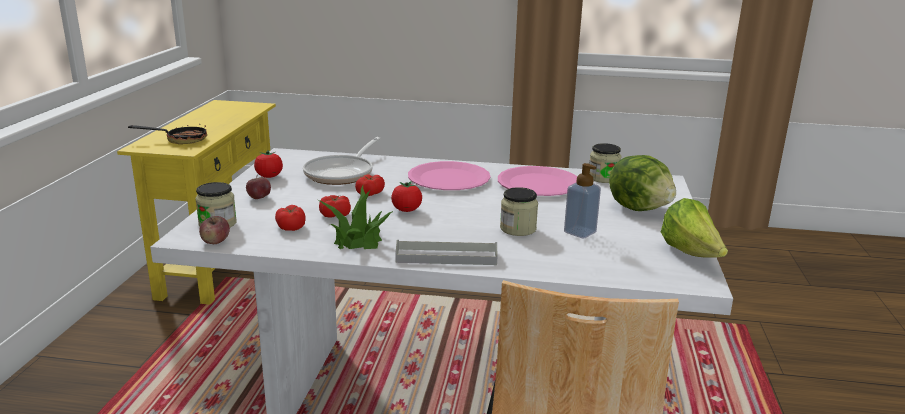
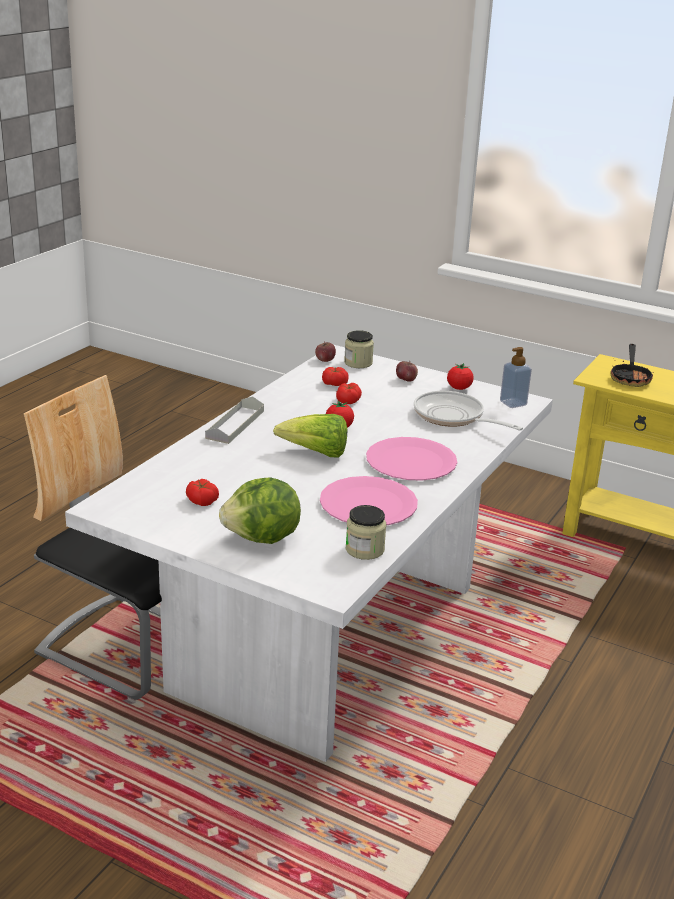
camera: 110 degrees right, 5 degrees up
(358, 237) = (295, 402): potted plant -> none
(370, 193) = (391, 420): tomato -> tomato (202, 501)
(518, 229) = (263, 463): jar -> none
(580, 232) = (233, 488): soap dispenser -> soap dispenser (513, 403)
(691, 254) = (145, 524): lettuce -> lettuce (316, 453)

